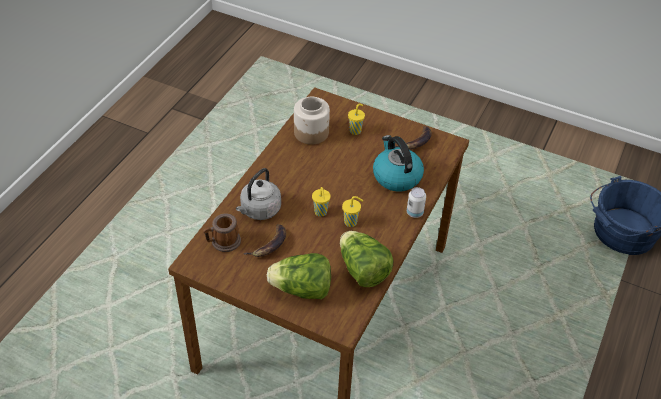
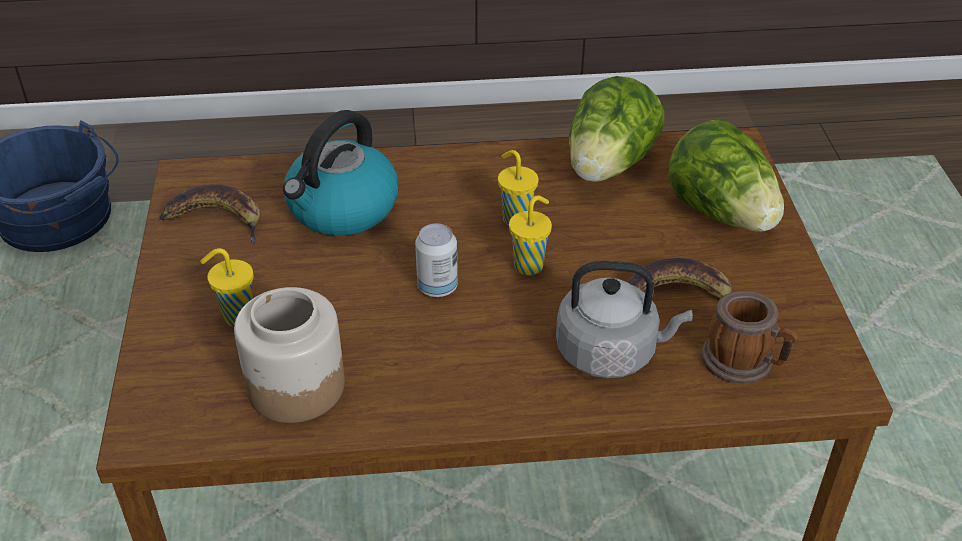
camera: 120 degrees left, 5 degrees down
(414, 213) = (420, 158): can -> can (437, 287)

